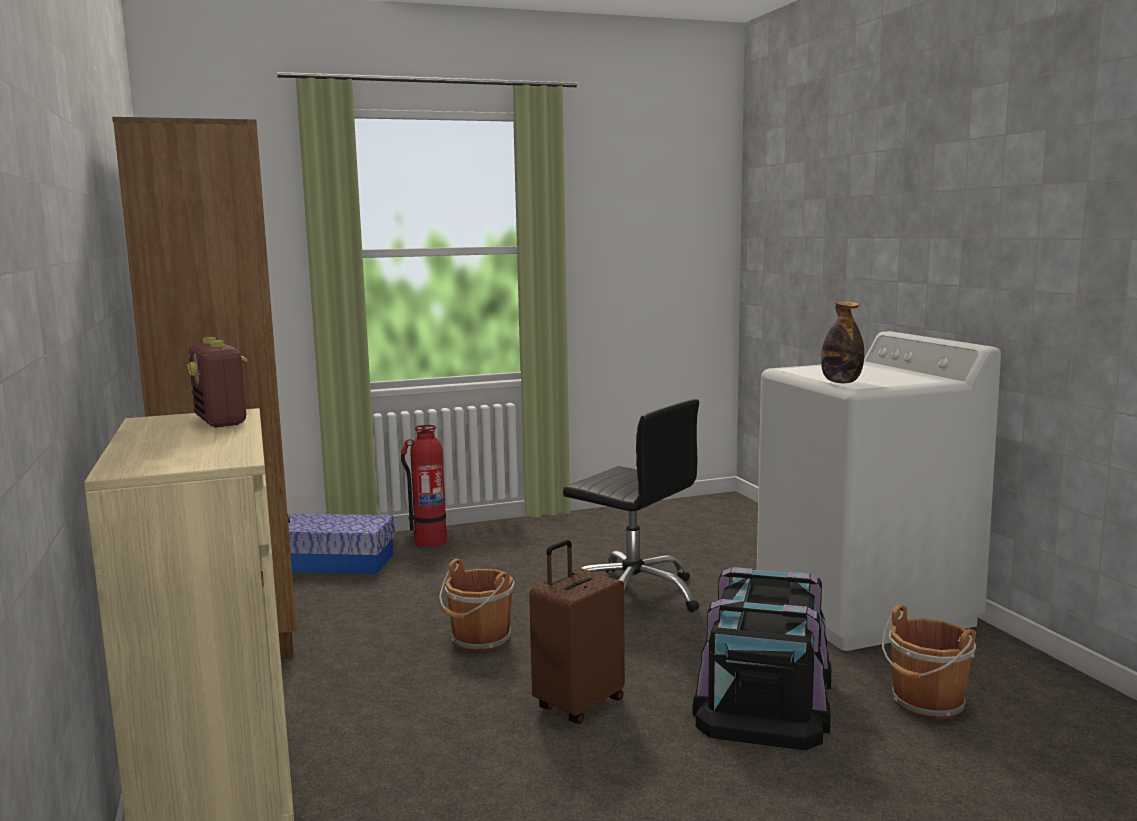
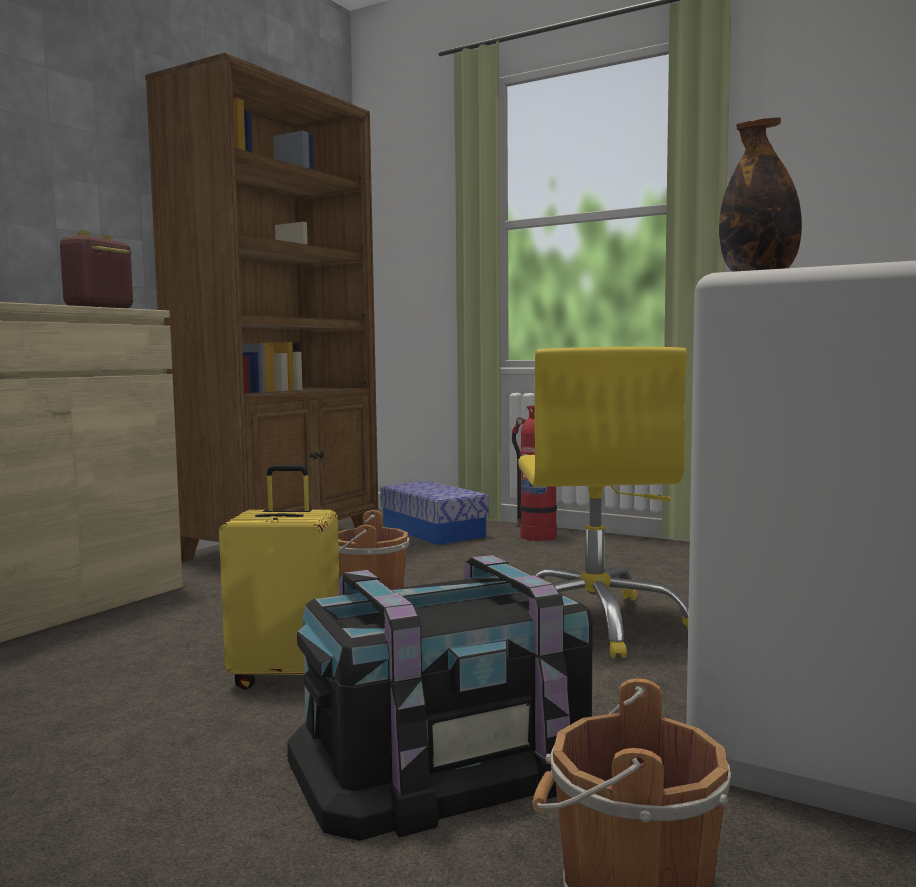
camera: 50 degrees right, 5 degrees down
(578, 704) = (288, 676): brown suitcase -> yellow suitcase
(634, 595) = (595, 623): black office chair -> yellow office chair

